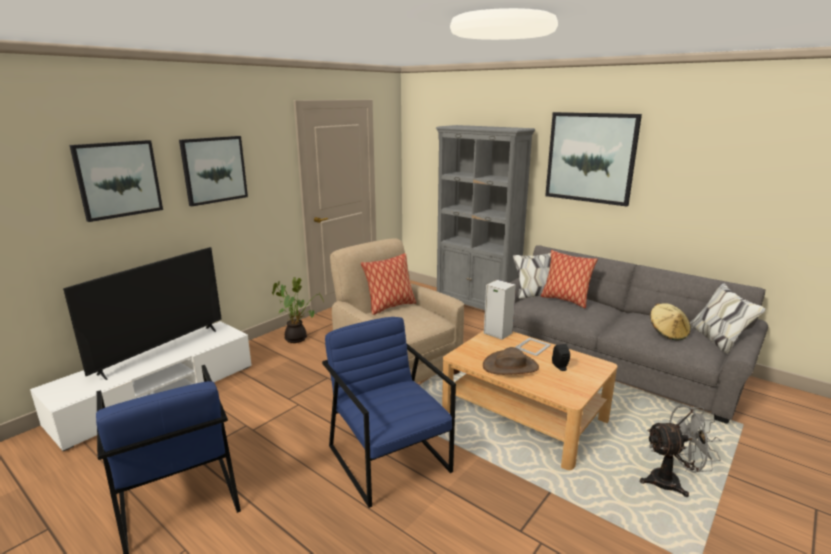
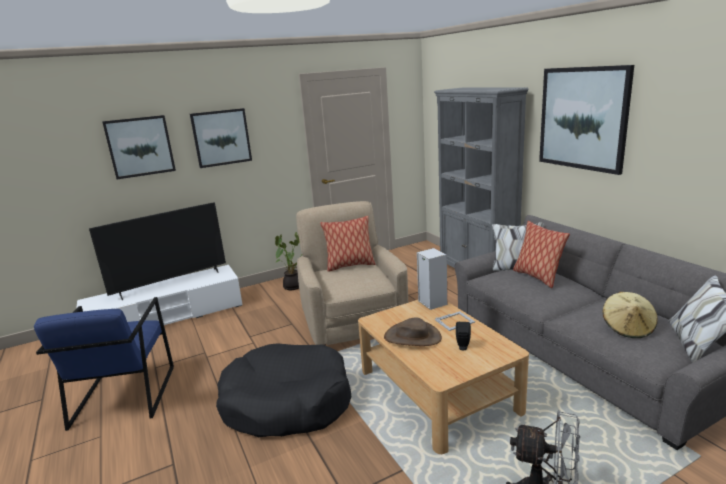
camera: 25 degrees right, 0 degrees up
(389, 458) = (286, 402): blue armchair -> black dog bed

